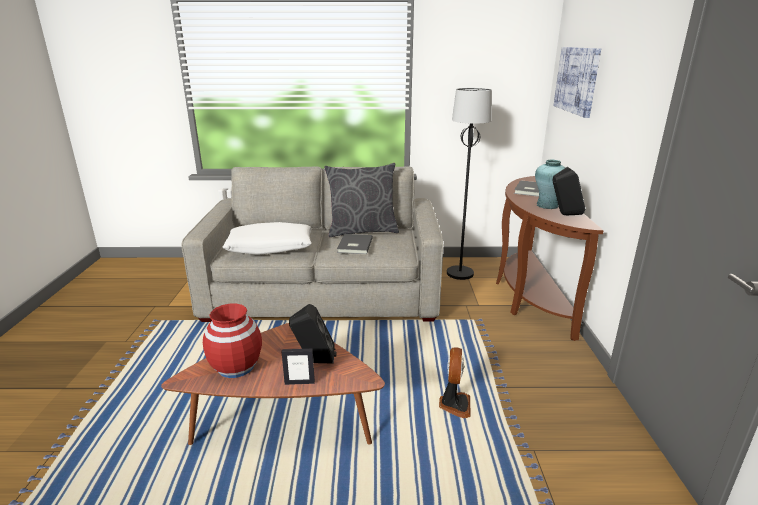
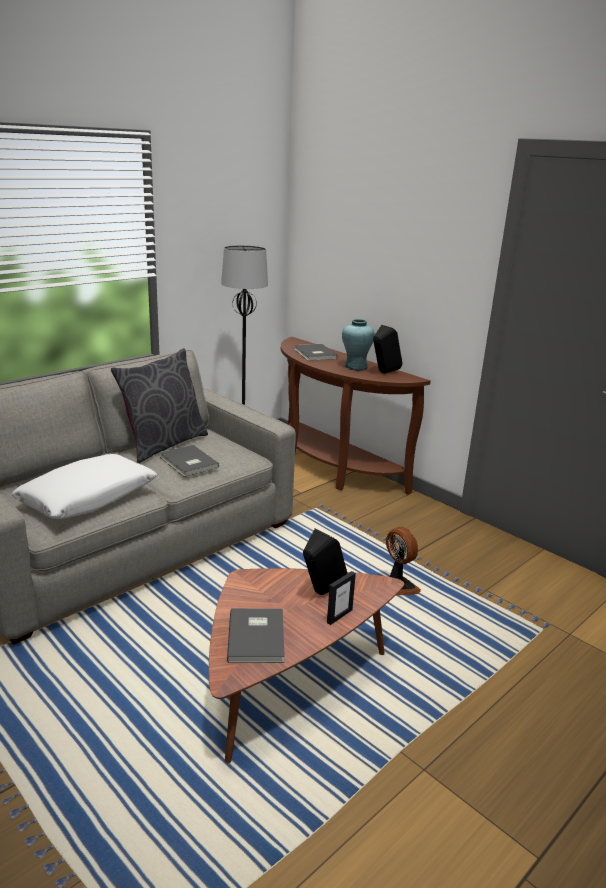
camera: 45 degrees left, 0 degrees up
(236, 366) = (258, 636): red vase -> grey book
(577, 80) = (342, 233): picture -> none

